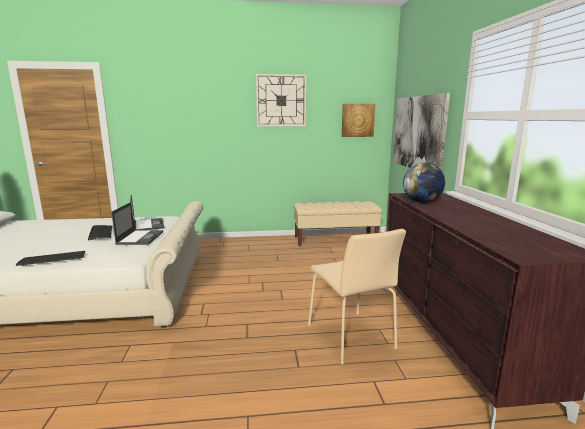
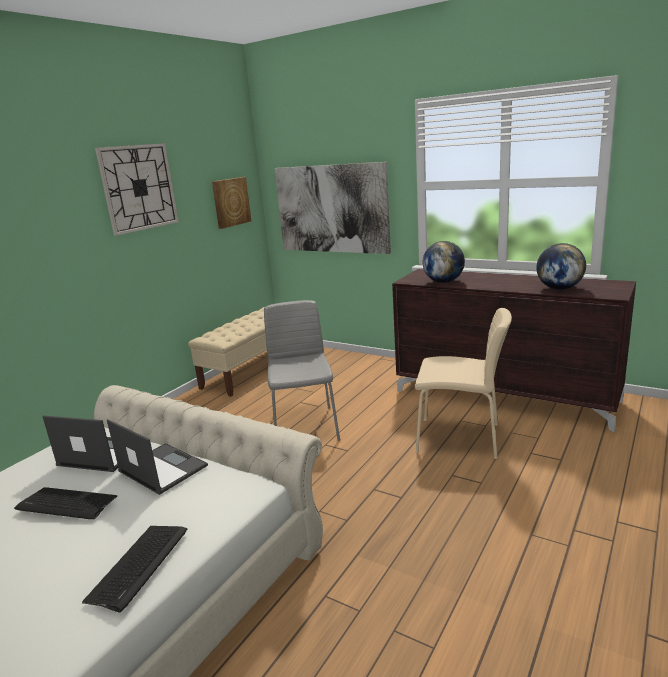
camera: 50 degrees left, 5 degrees up
(294, 276) = (304, 425): none -> grey chair
(492, 234) = (559, 288): none -> globe

